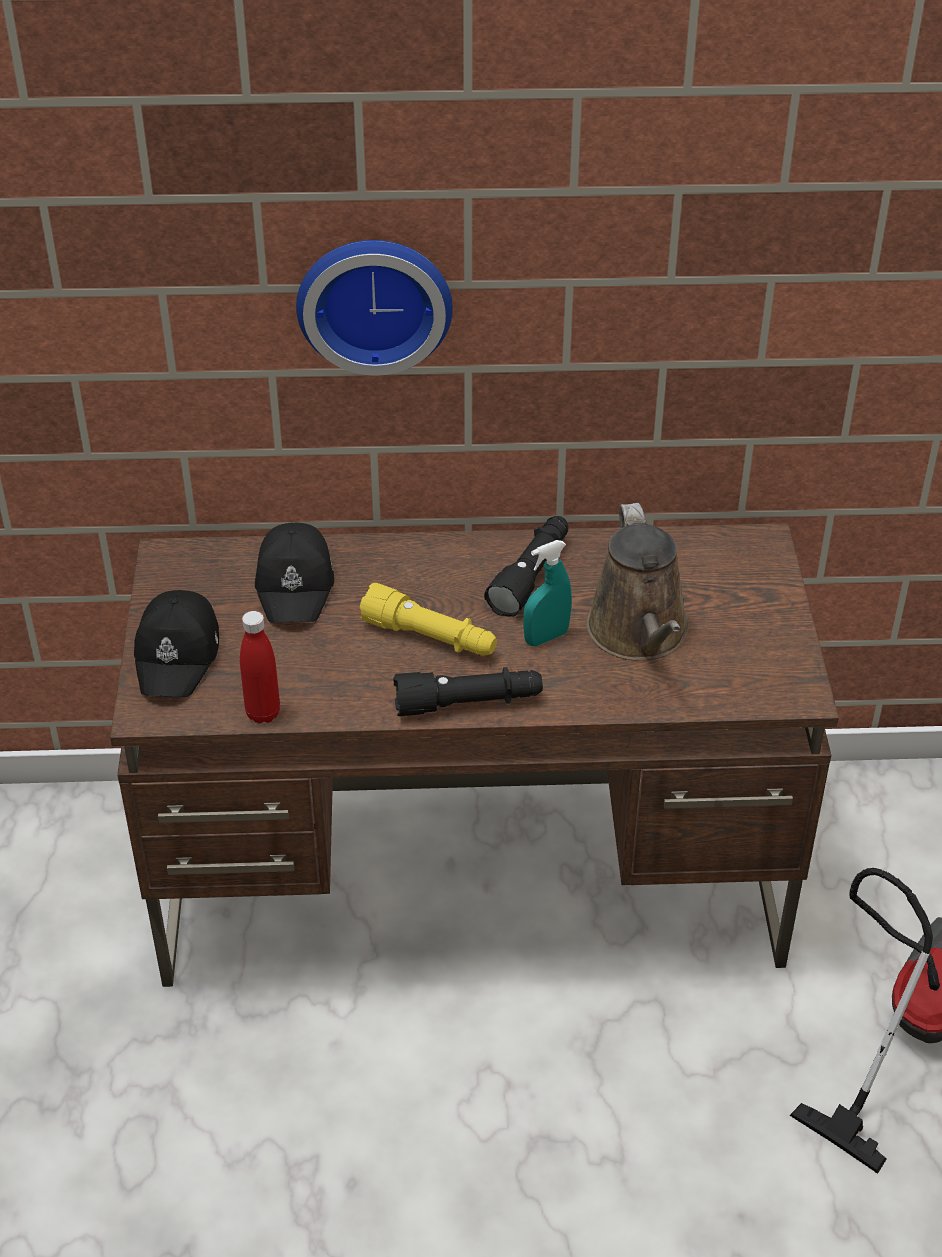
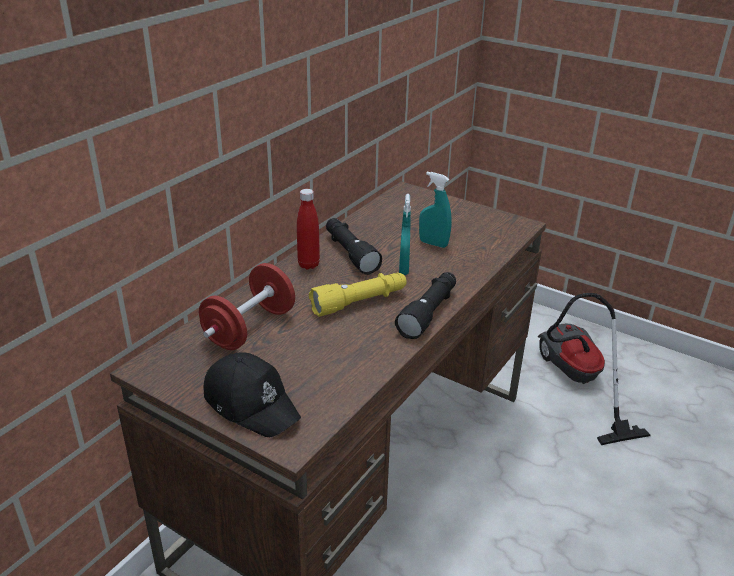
camera: 55 degrees left, 10 degrees down
(263, 713) = (353, 390): red bottle -> red bottle (308, 265)
(296, 584) = (249, 328): black cap -> red dumbbell
(374, 300) = (224, 94): wall clock -> none
(640, 634) = (433, 244): brown watering can -> turquoise spray bottle

